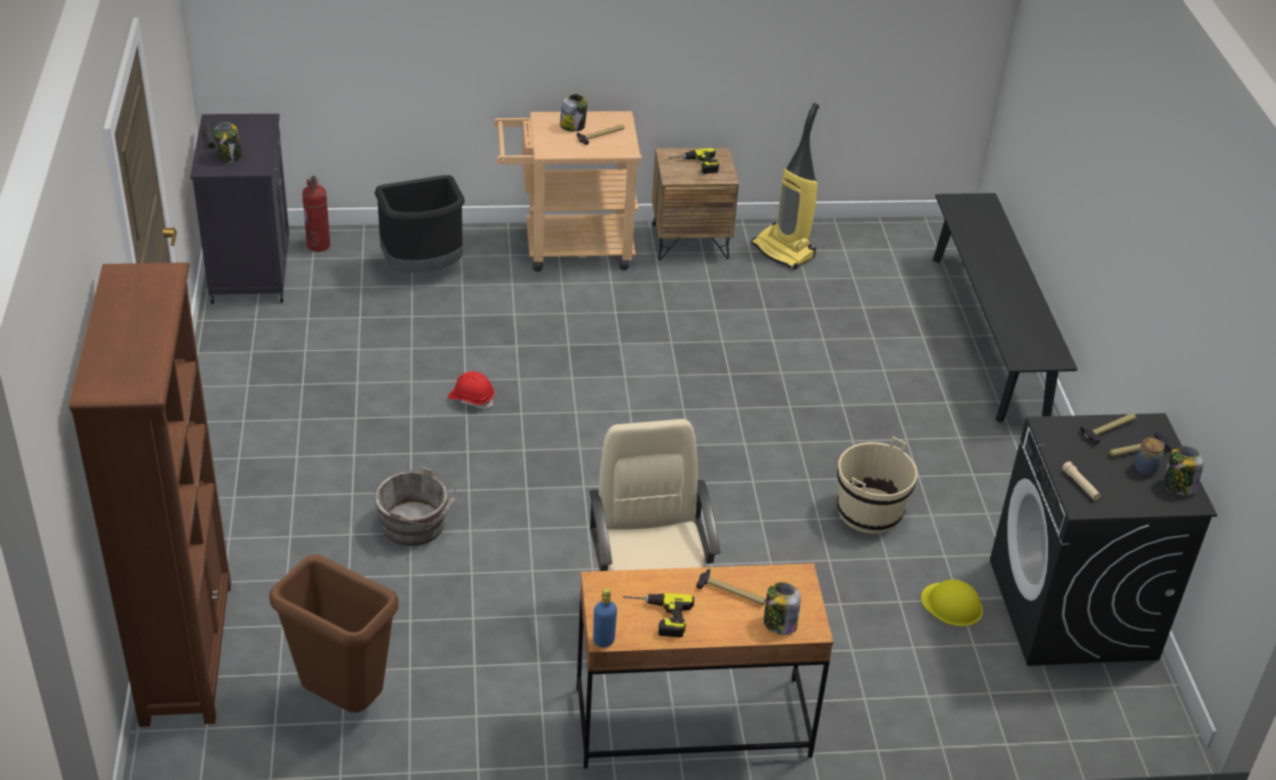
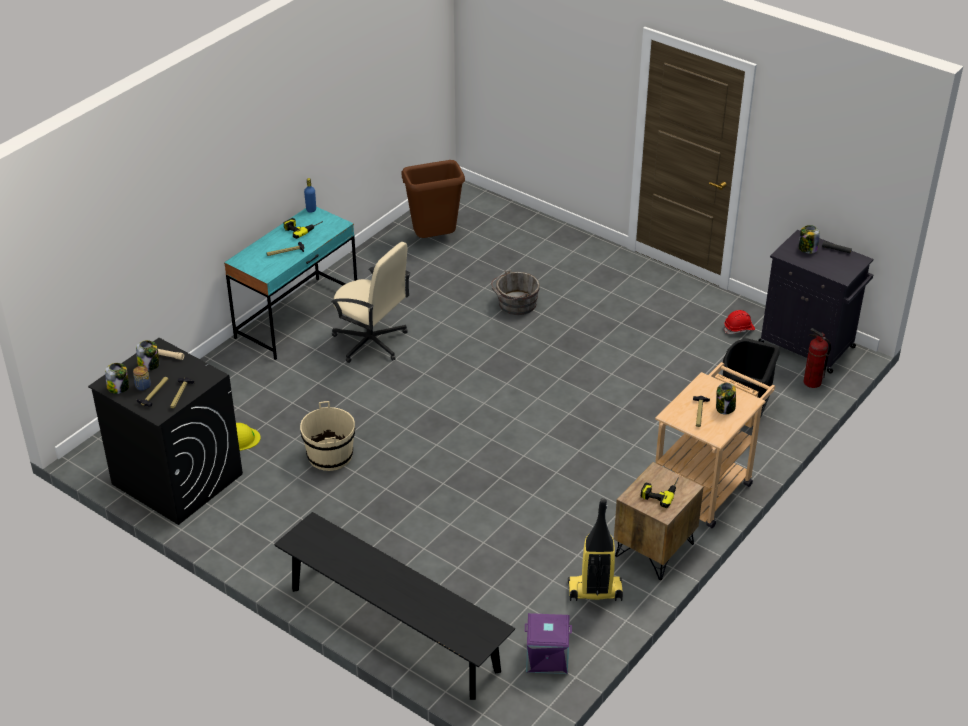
camera: 135 degrees right, 0 degrees up
(187, 651) = (514, 216): brown bookcase -> none
(471, 399) = (592, 367): red hard hat -> red hard hat (739, 329)
(692, 722) = (297, 318): brown desk -> turquoise desk
(779, 623) = (253, 254): jar -> jar (149, 365)
(886, 243) = (546, 657): none -> purple storage box

